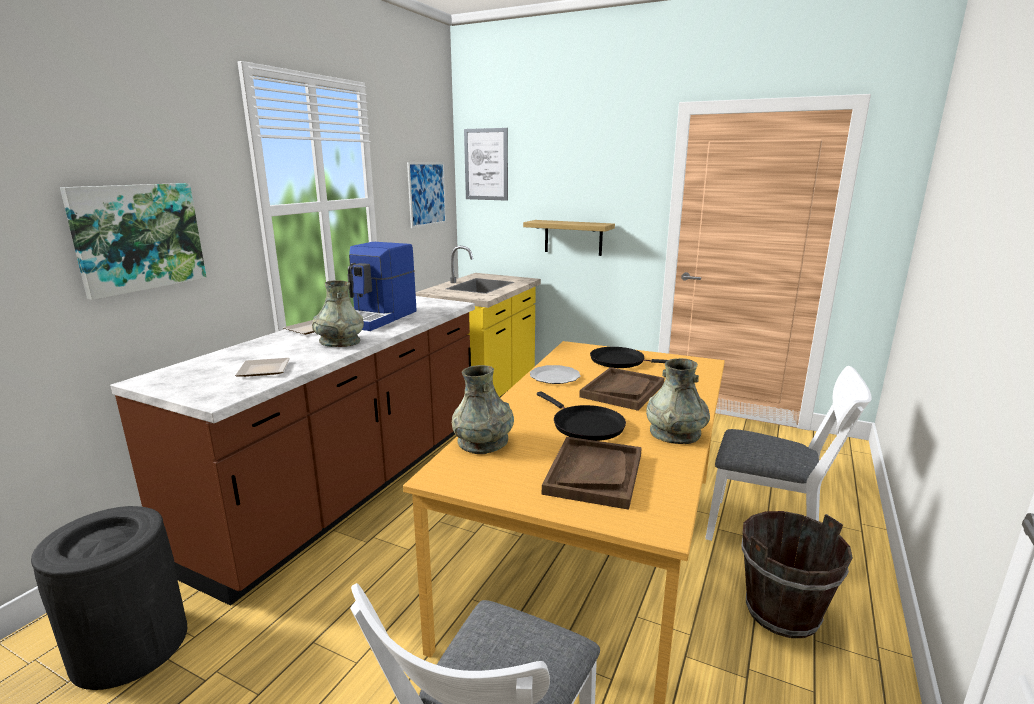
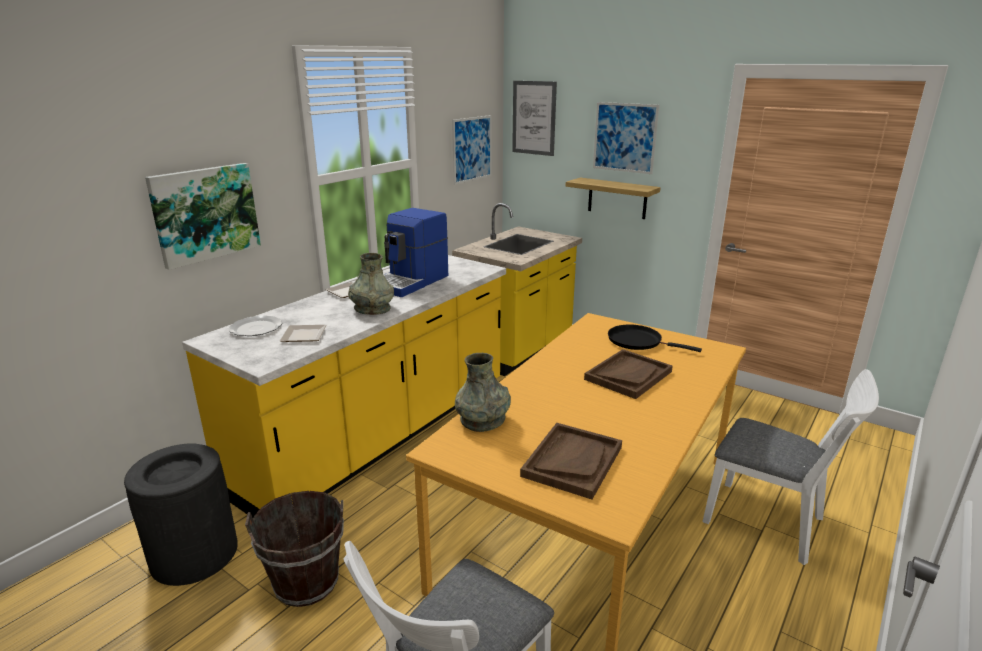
camera: 10 degrees right, 5 degrees up
(349, 488) = (379, 435): brown counter -> yellow counter
(555, 377) = (567, 355): plate -> plate (256, 328)
(577, 178) = (624, 137): none -> picture
(584, 425) = (579, 411): black frying pan -> none
(675, 433) = (662, 426): grey vase -> none
(781, 612) = (756, 601): brown bucket -> brown bucket (307, 582)

